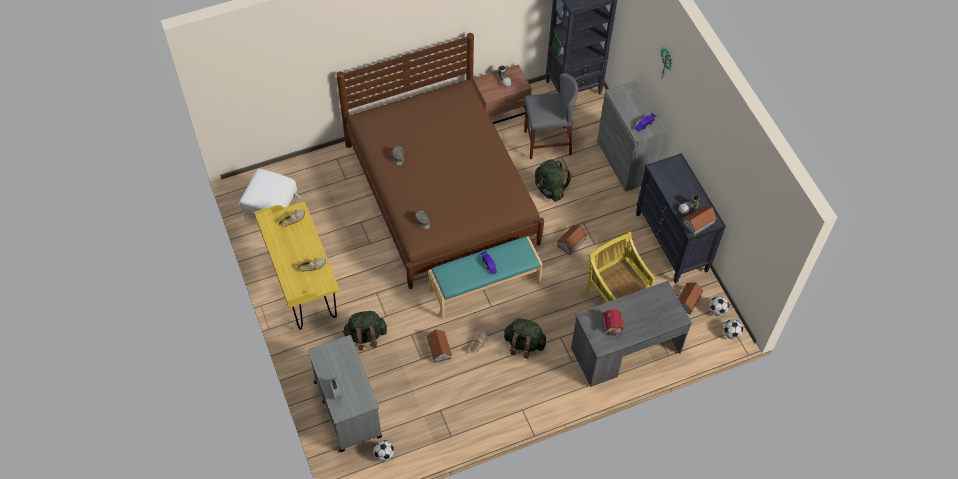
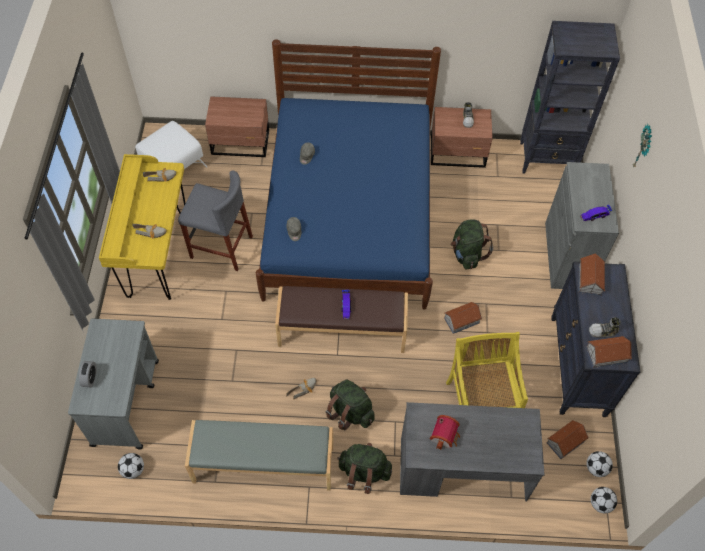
camera: 25 degrees right, 0 degrees up
(317, 166) = (241, 143): none -> brown nightstand
(366, 336) = (189, 332): green backpack -> green backpack (364, 472)
(439, 349) = (256, 378): toy house -> toy house (590, 279)
(441, 193) = (349, 215): brown bed -> blue bed
(480, 409) = (263, 465): none -> grey bench
(484, 286) = (342, 330): turquoise bench -> brown bench
(547, 143) = (489, 205): grey stool -> grey stool (221, 247)

